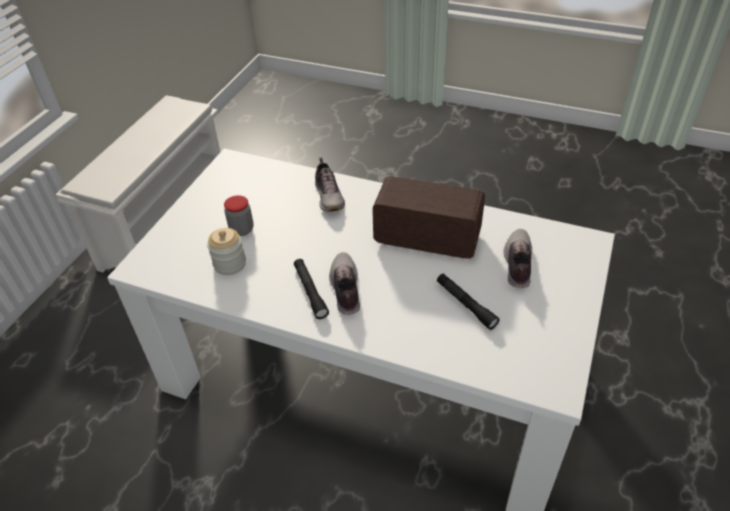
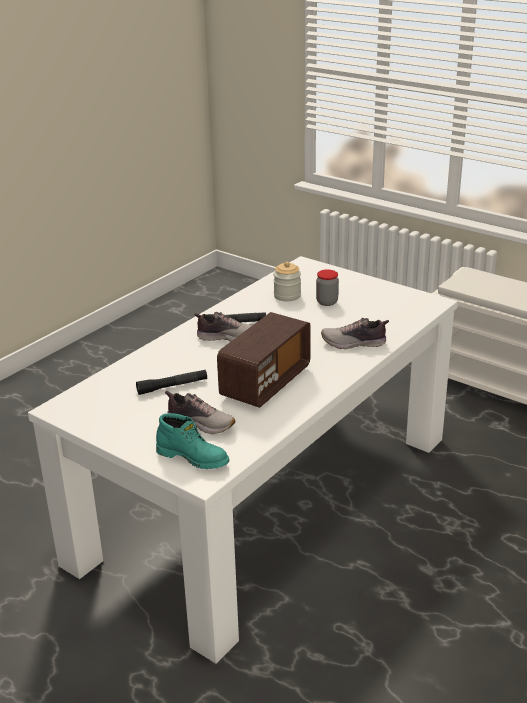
camera: 105 degrees right, 15 degrees down
(568, 255) = (193, 457): none -> turquoise boot

